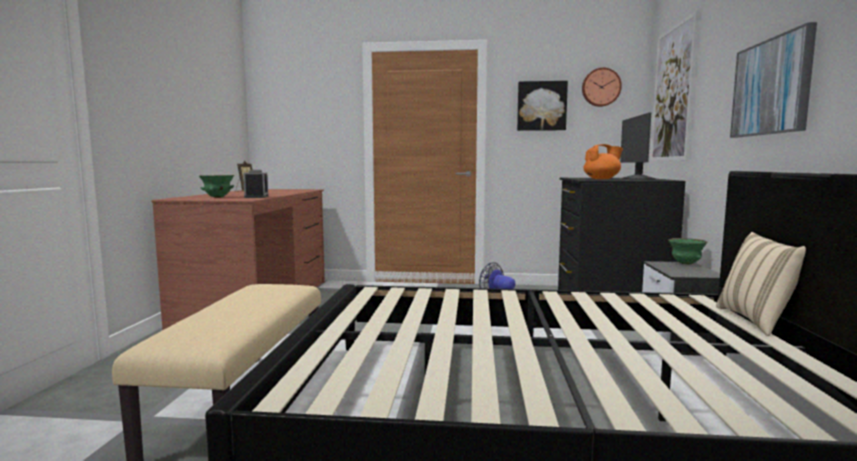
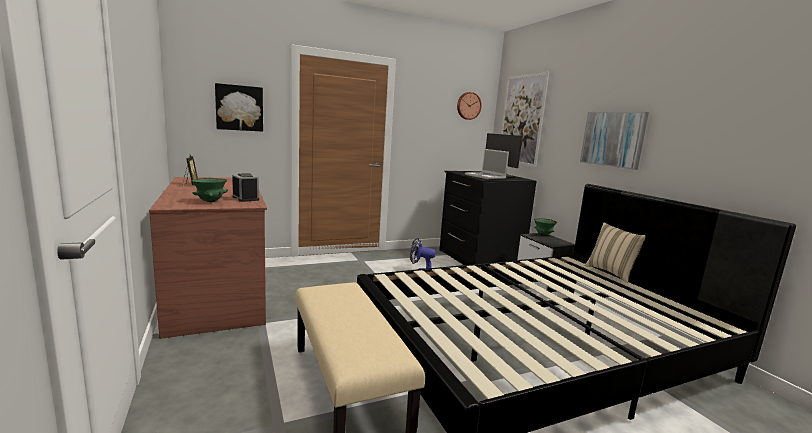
camera: 30 degrees left, 5 degrees up
(541, 106) = (431, 115): picture -> picture (239, 108)
(602, 179) = (486, 177): orange teapot -> laptop

